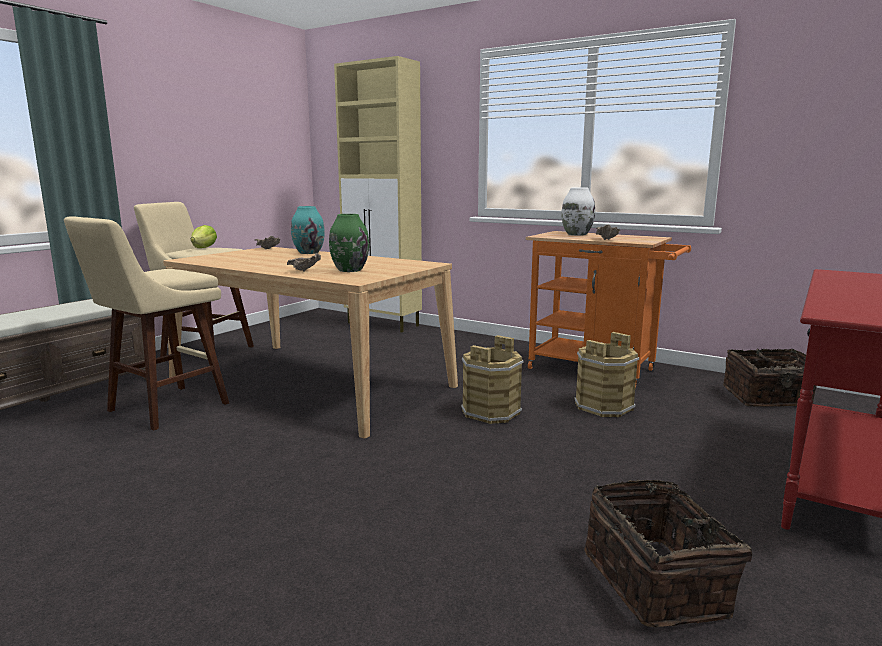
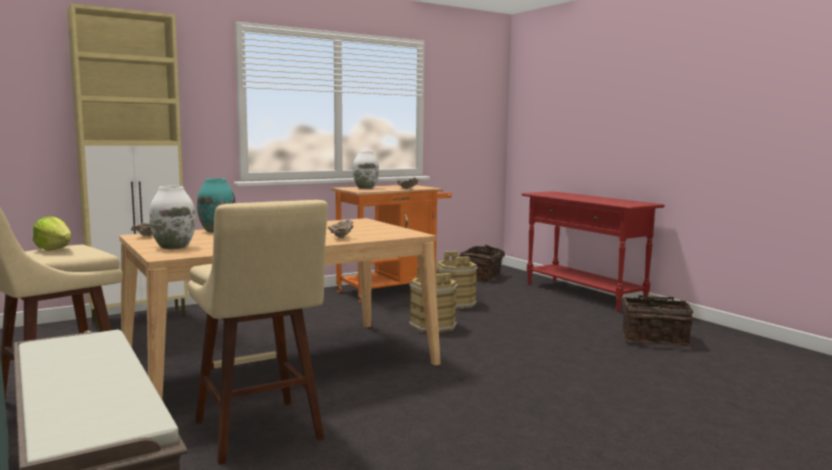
camera: 65 degrees left, 5 degrees down
(223, 256) = (173, 247): none -> white vase
(349, 270) = (358, 231): green vase -> none

